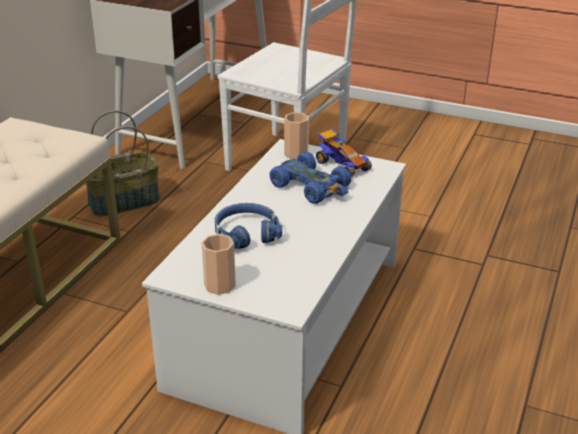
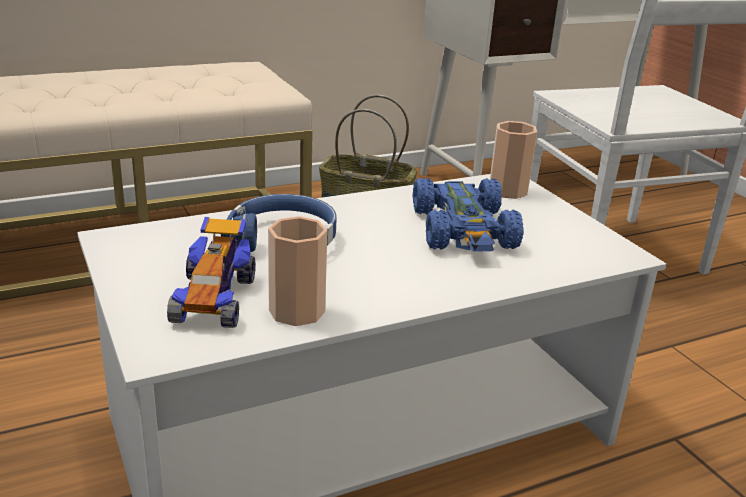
camera: 40 degrees right, 5 degrees down
(219, 285) = (140, 276): cup -> cup (297, 311)
(341, 165) = (552, 226): toy car -> toy car (214, 298)

